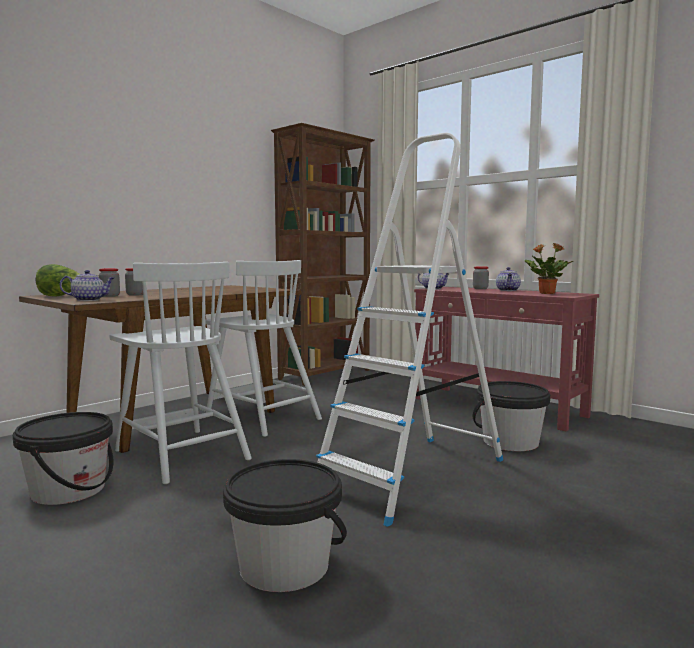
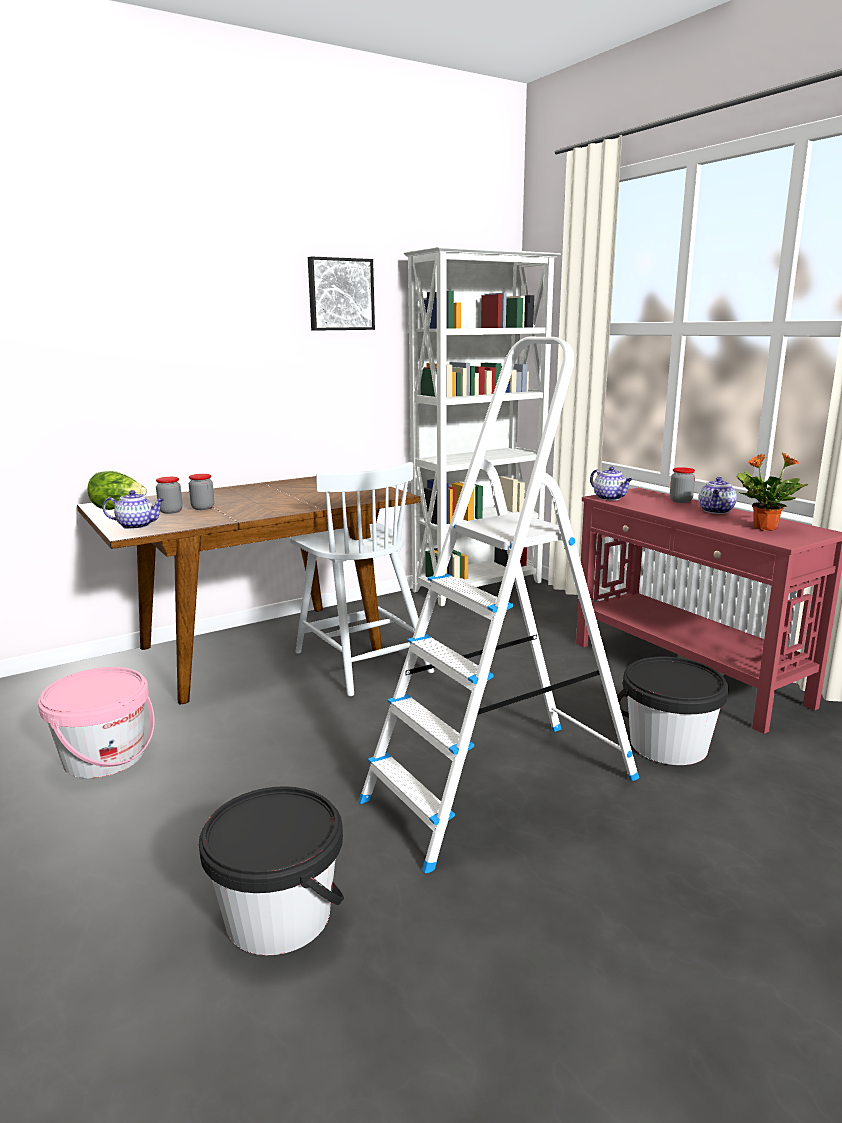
camera: 15 degrees right, 10 degrees up
(68, 490) = (104, 757): black bucket -> pink bucket
(181, 454) = (242, 715): white chair -> none
(228, 153) = (340, 294): none -> picture
(326, 374) = (479, 587): brown bookcase -> white bookcase

